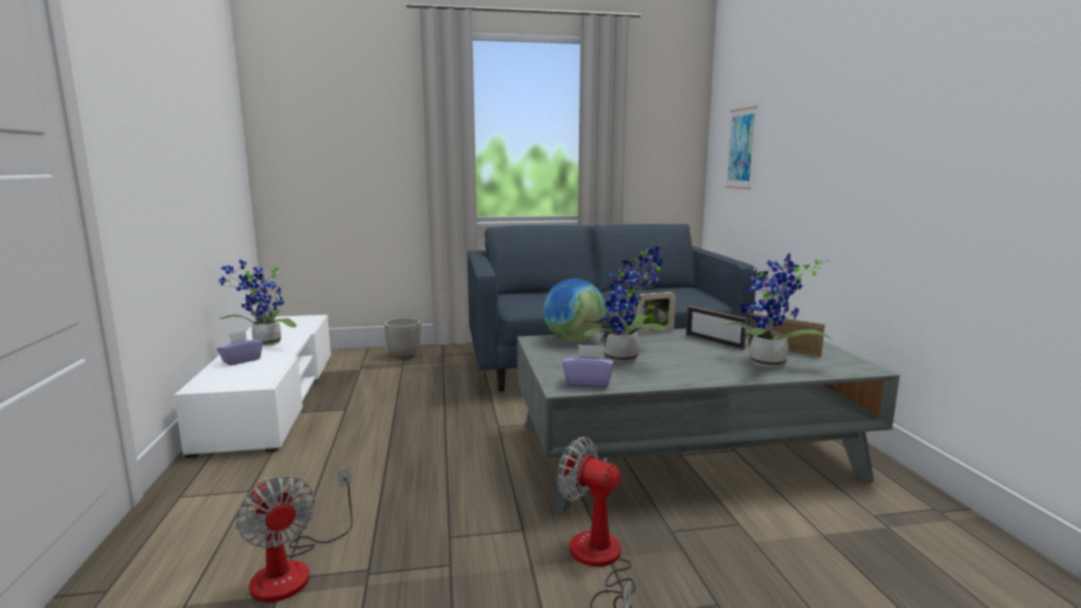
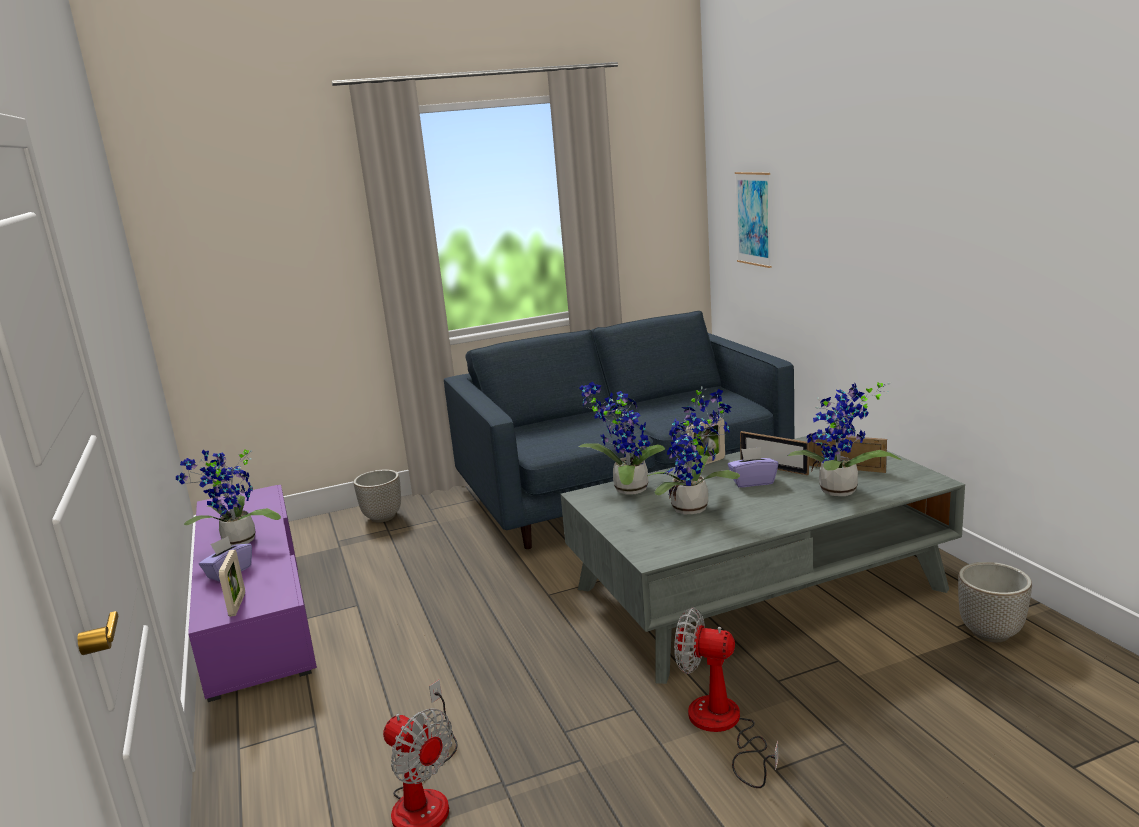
camera: 10 degrees left, 5 degrees up
(226, 381) = (237, 605): none -> picture frame
(272, 398) = (256, 605): white tv stand -> purple tv stand
(574, 340) = (626, 489): globe -> potted plant
(587, 383) = (673, 547): purple tissue box -> purple tissue box (752, 482)
(910, 528) = (991, 633): none -> planter

